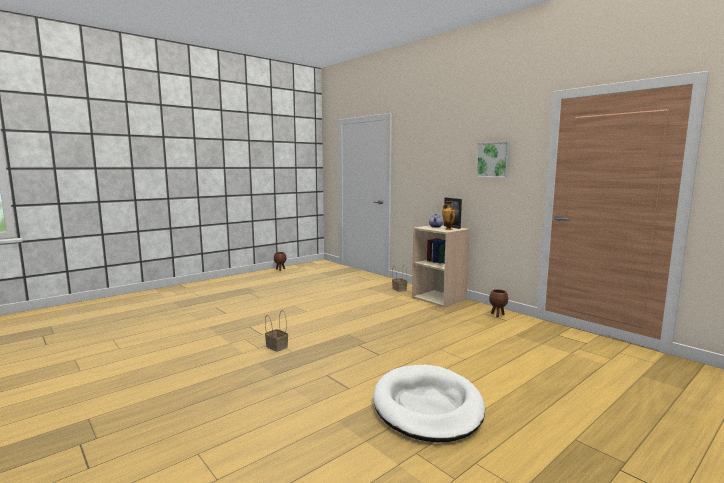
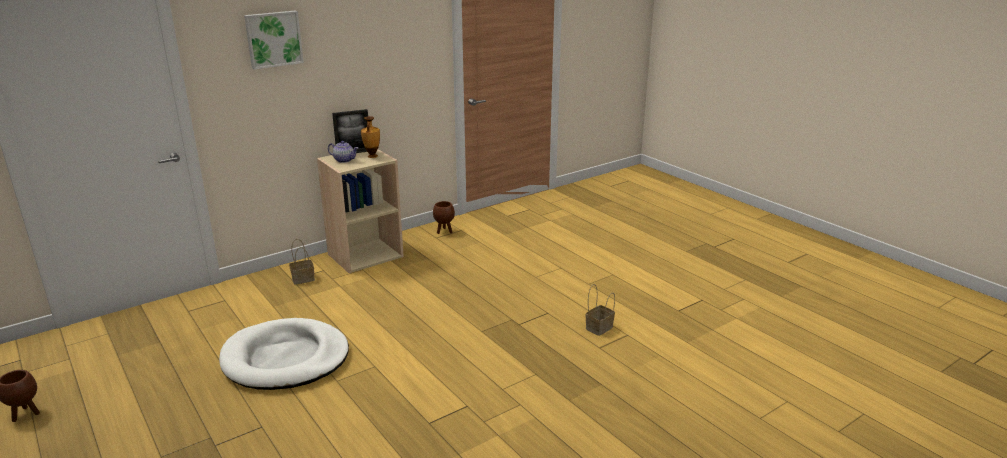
camera: 85 degrees left, 15 degrees up
(276, 347) = (517, 388): basket -> basket (599, 328)
(427, 406) = (655, 297): white dog bed -> white dog bed (285, 359)
(493, 160) = (390, 46): picture -> picture (273, 39)

